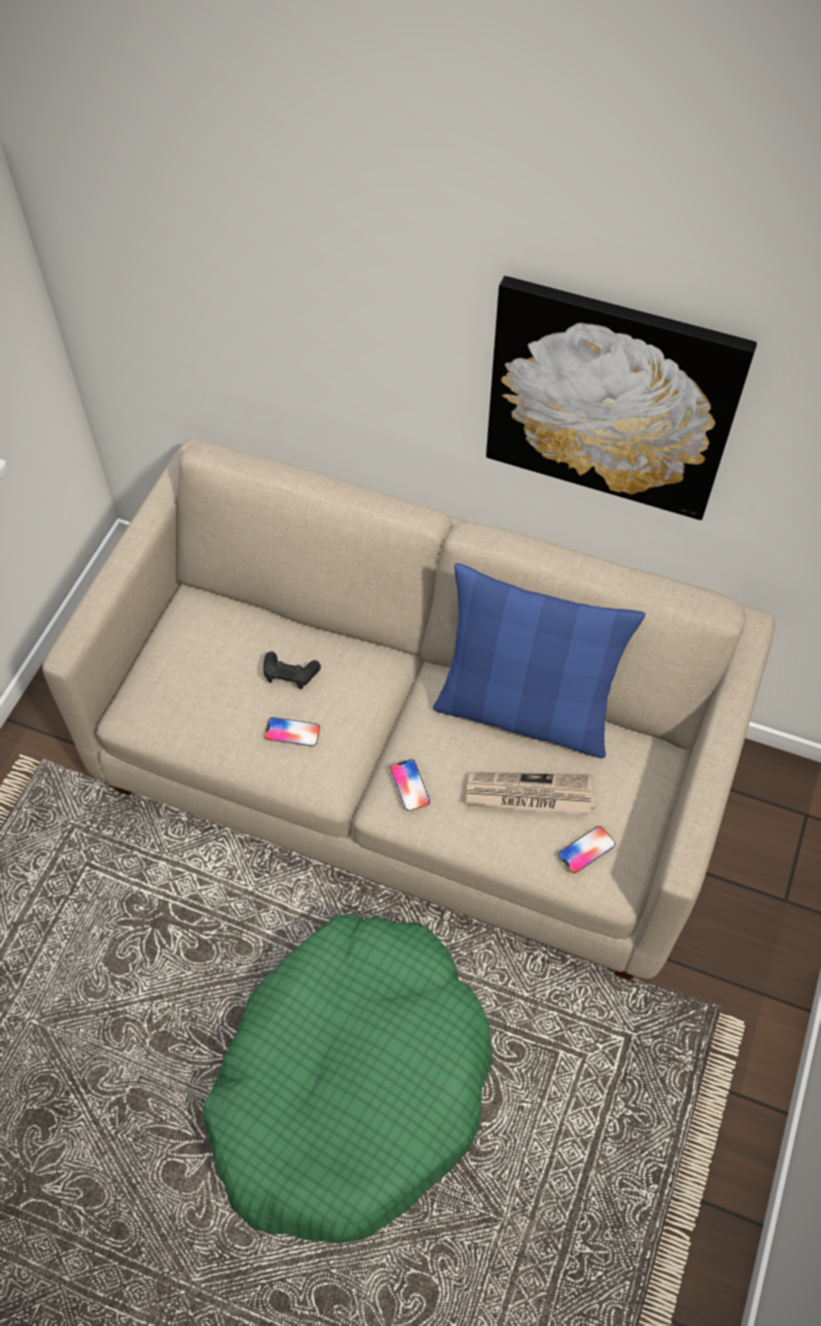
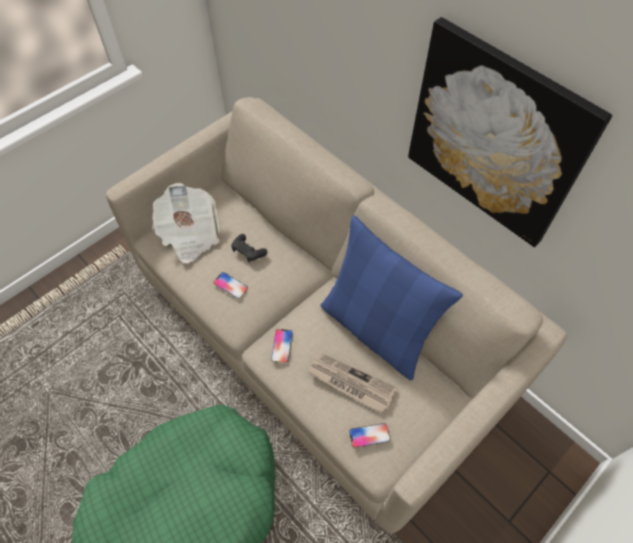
camera: 25 degrees right, 0 degrees up
(186, 683) = (189, 234): none -> newspaper

